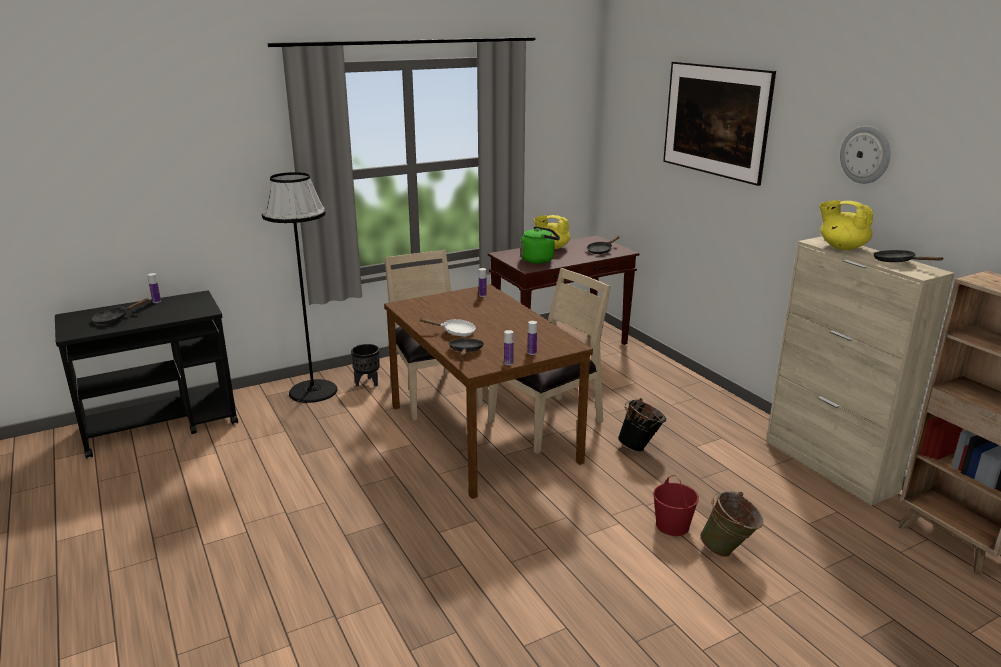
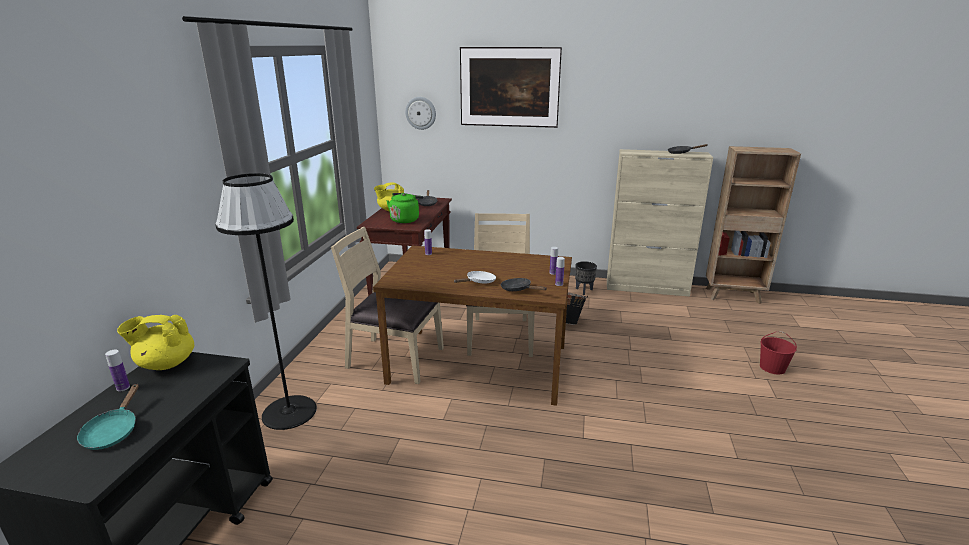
camera: 50 degrees left, 0 degrees up
(115, 319) = (113, 431): black frying pan -> turquoise frying pan
(367, 383) = (326, 379): black planter -> black planter (584, 291)
(672, 525) = (657, 351): red bucket -> red bucket (772, 367)
(728, 551) = (696, 348): green bucket -> none
(842, 247) = (644, 152): yellow teapot -> yellow teapot (166, 364)
(865, 154) = (639, 94): wall clock -> wall clock (420, 113)

